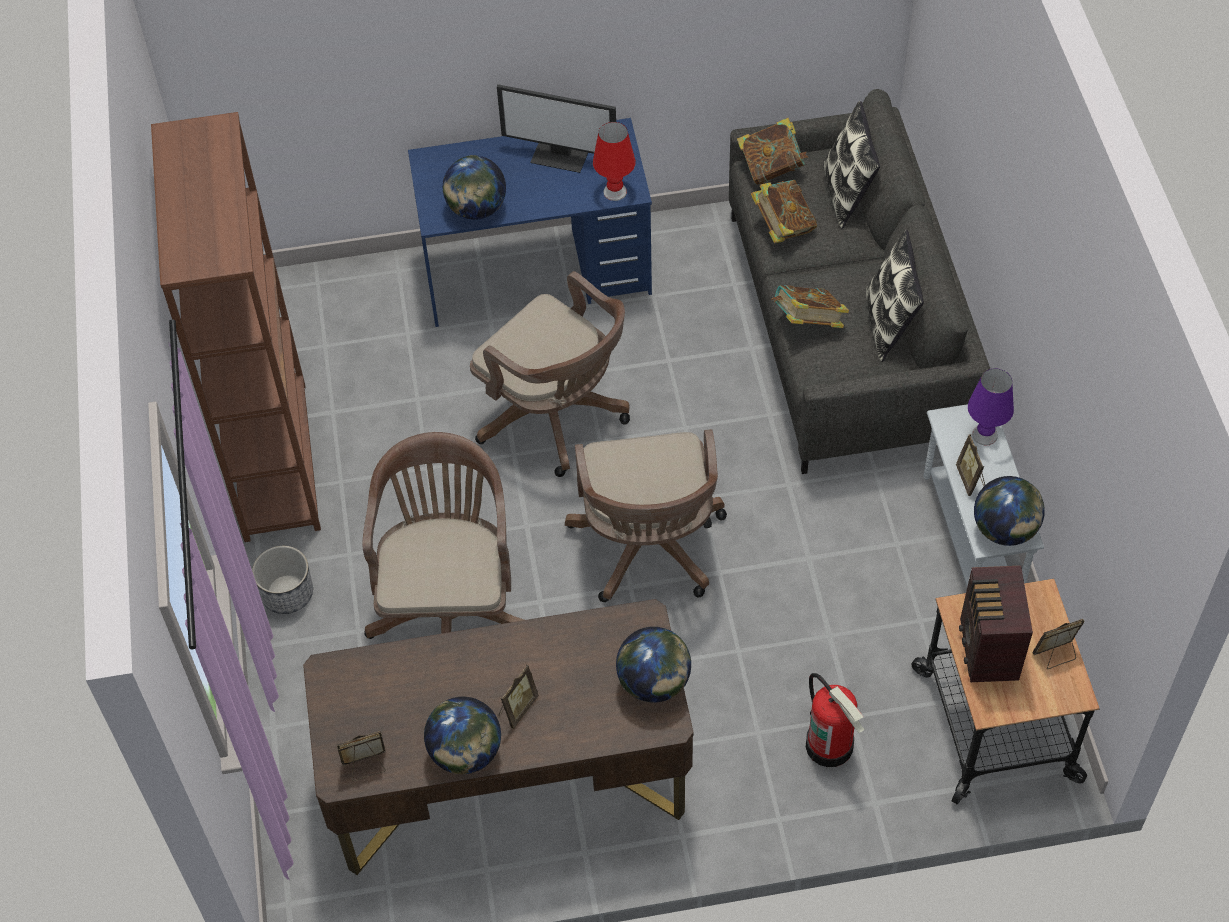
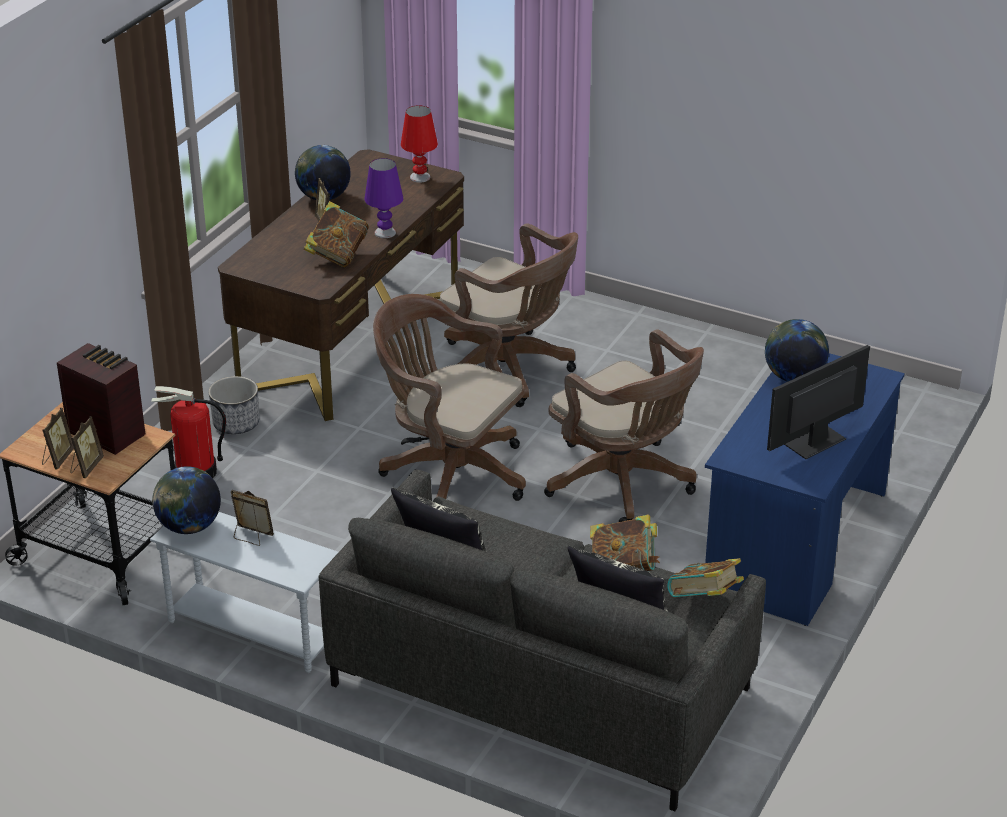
camera: 125 degrees right, 20 degrees down
(275, 460) = (728, 351): brown bookcase -> none
(287, 594) = (603, 316): planter -> planter (236, 424)
(366, 766) = (362, 167): picture frame -> picture frame (86, 467)
(556, 418) = (624, 485): brown office chair -> brown office chair turned 120 degrees counterclockwise
(615, 191) = (738, 450): red table lamp -> red table lamp (420, 177)
(654, 683) = (272, 272): globe -> none
(808, 322) = (500, 528): book -> book (337, 255)
(984, 435) = (279, 567): purple table lamp -> purple table lamp (385, 232)

